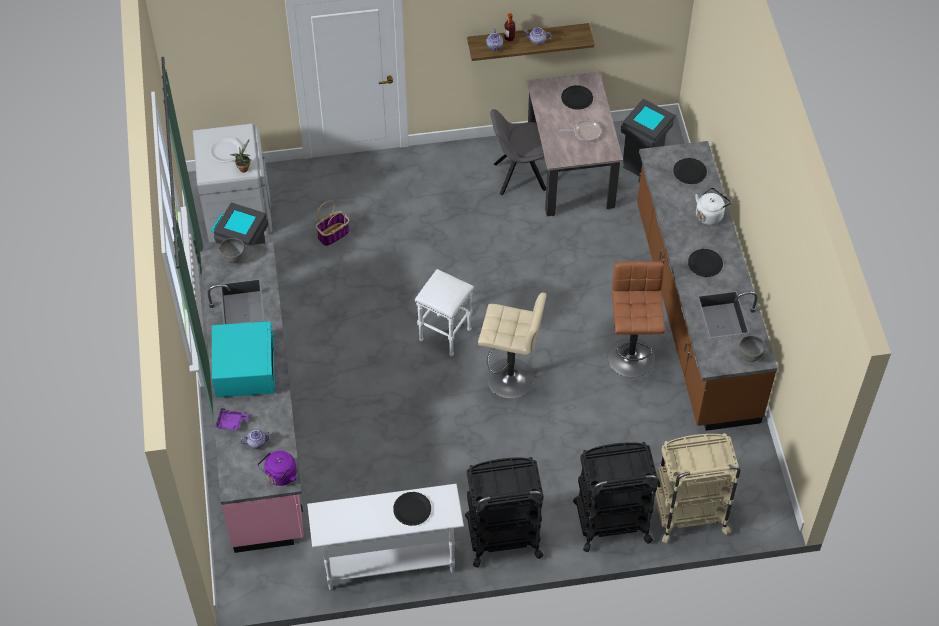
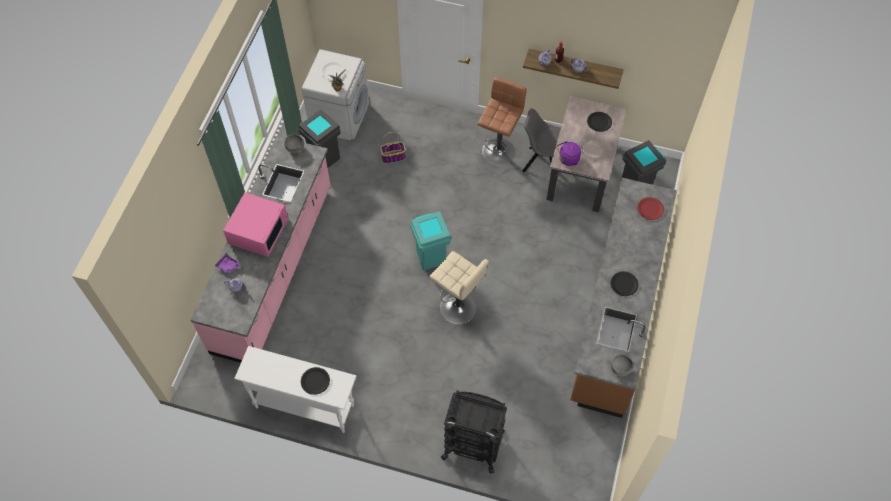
camera: 25 degrees right, 5 degrees up
(245, 368) = (259, 231): turquoise microwave -> pink microwave
(280, 476) = (238, 318): purple kettle -> purple kettle (567, 160)
(444, 333) = (430, 257): white stool -> turquoise trash can
(503, 536) = (391, 421): black cart -> none
(631, 357) = (552, 327): brown stool -> brown stool (499, 151)
(689, 172) = (650, 209): black plate -> red plate
(689, 512) = (532, 463): beige cart -> none
(710, 215) = (648, 248): white kettle -> none

